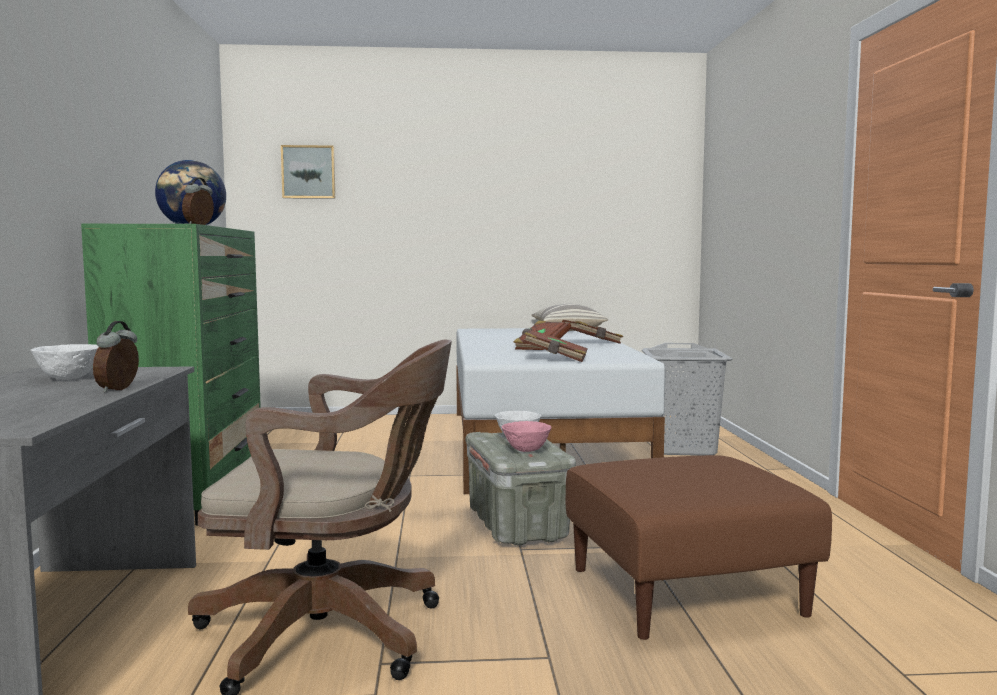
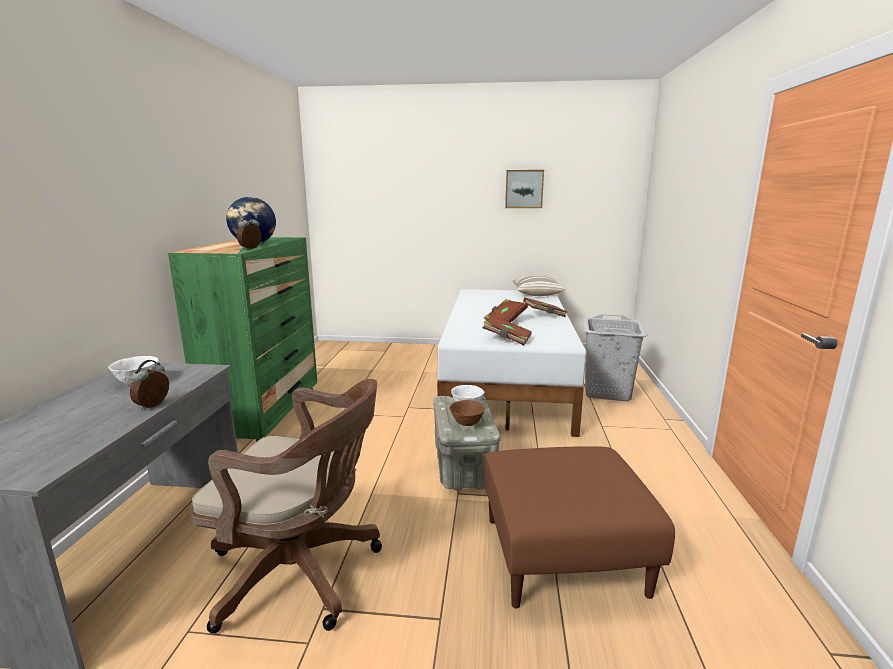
camera: 10 degrees right, 10 degrees up
(308, 172) = (360, 178): picture -> picture (524, 189)
(526, 451) = (467, 423): pink bowl -> brown bowl

